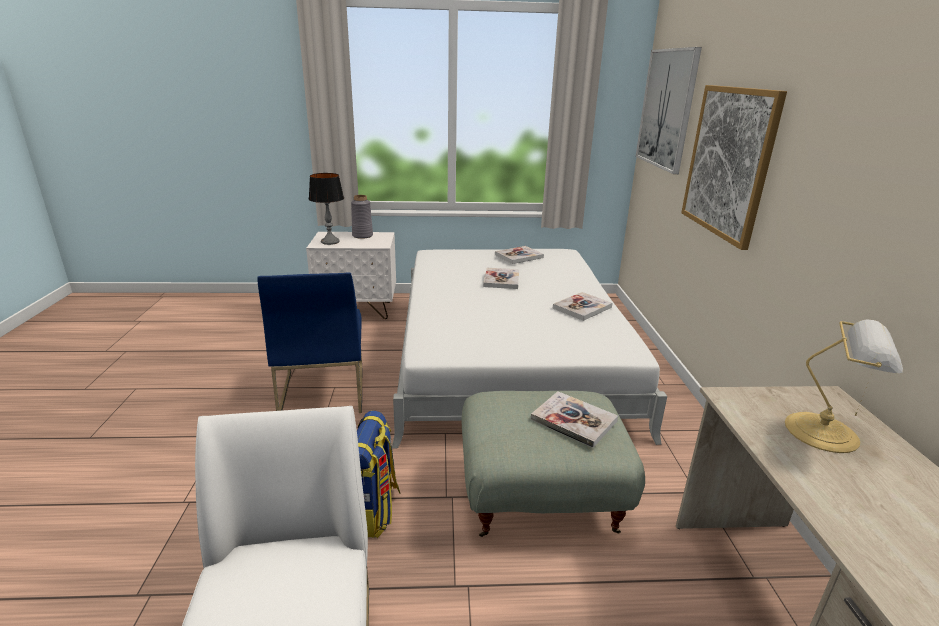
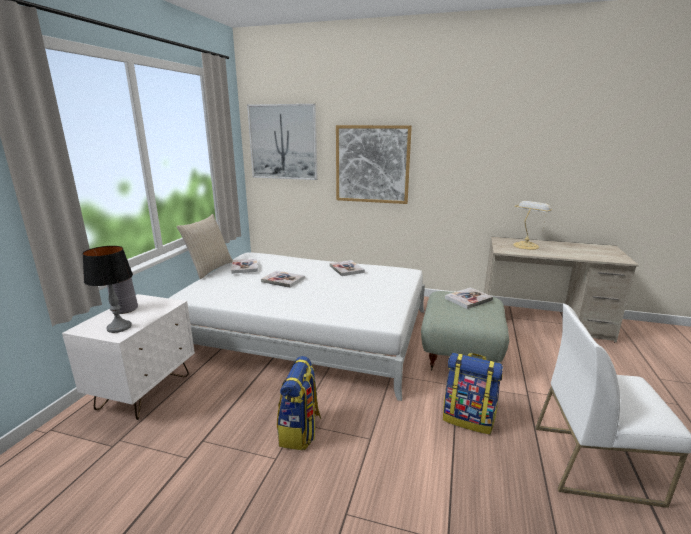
camera: 70 degrees left, 5 degrees down
(322, 391) = (300, 432): blue chair -> backpack
(503, 246) = (209, 269): none -> beige pillow

